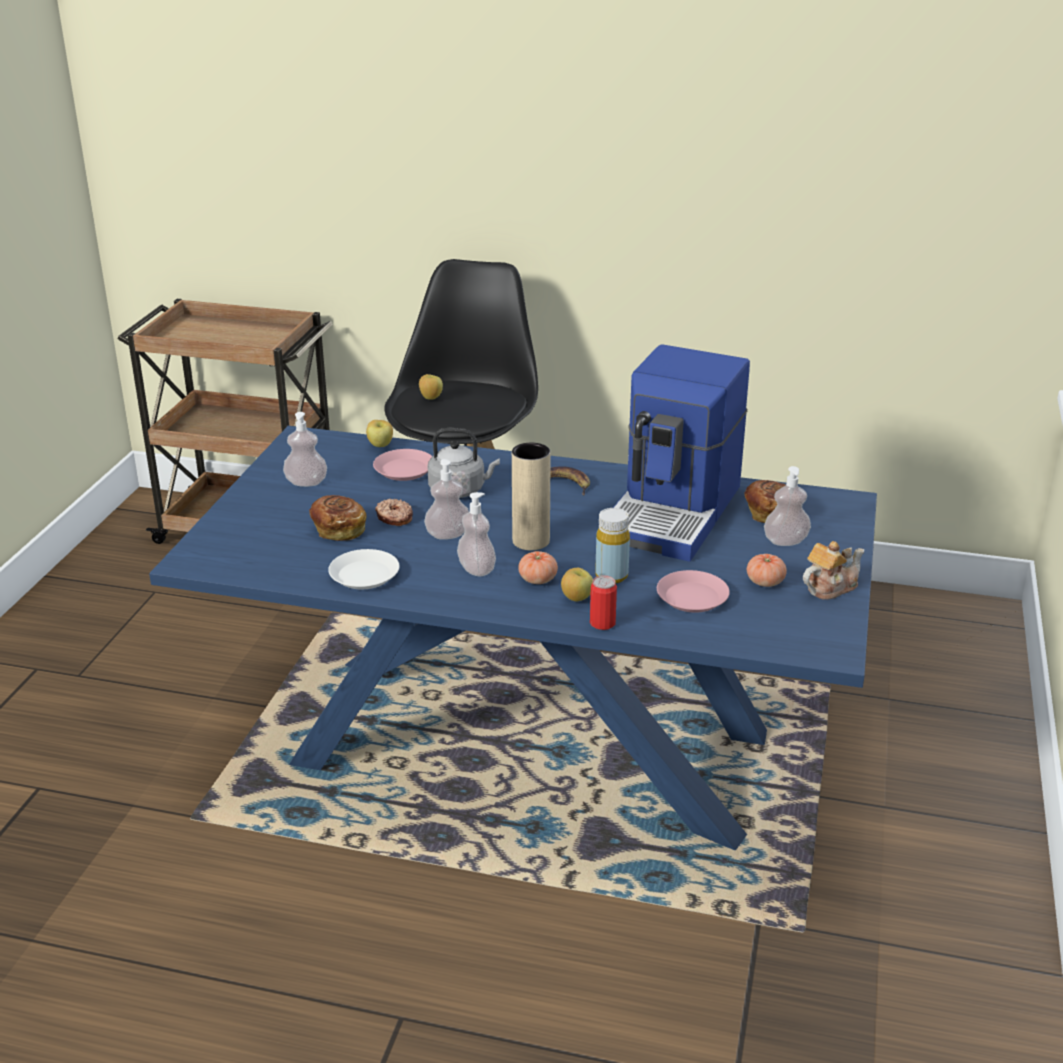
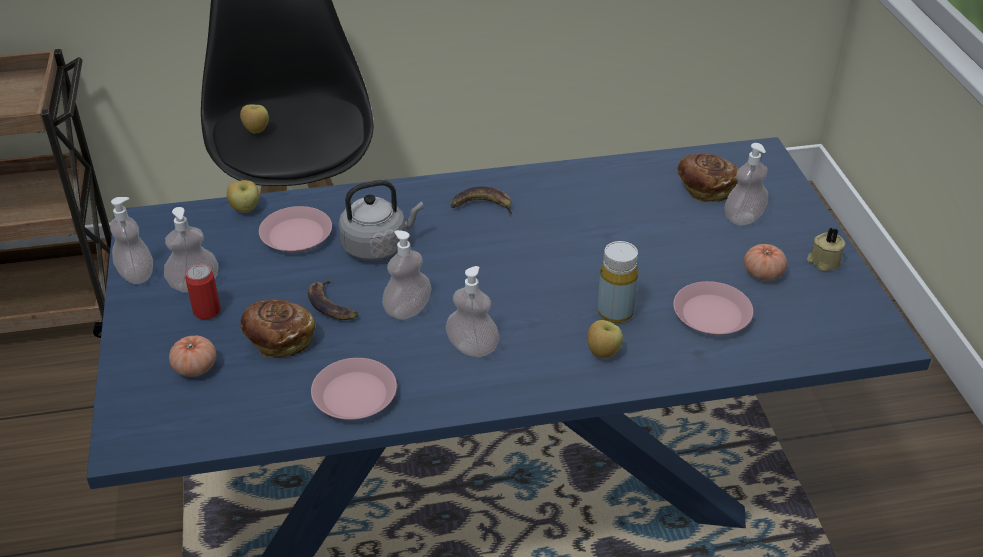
camera: 25 degrees left, 10 degrees up
(271, 467) = (136, 274): none -> soap dispenser
(364, 575) = (354, 396): white plate -> pink plate
(394, 518) = (332, 305): donut -> banana
(531, 541) = (501, 292): beige vase -> none
(538, 579) = (545, 340): tomato -> tomato (195, 367)
(602, 623) = (651, 377): can -> can (207, 311)
(674, 513) = (616, 213): coffee machine -> none
(829, 587) = (823, 262): teapot -> beige candle

